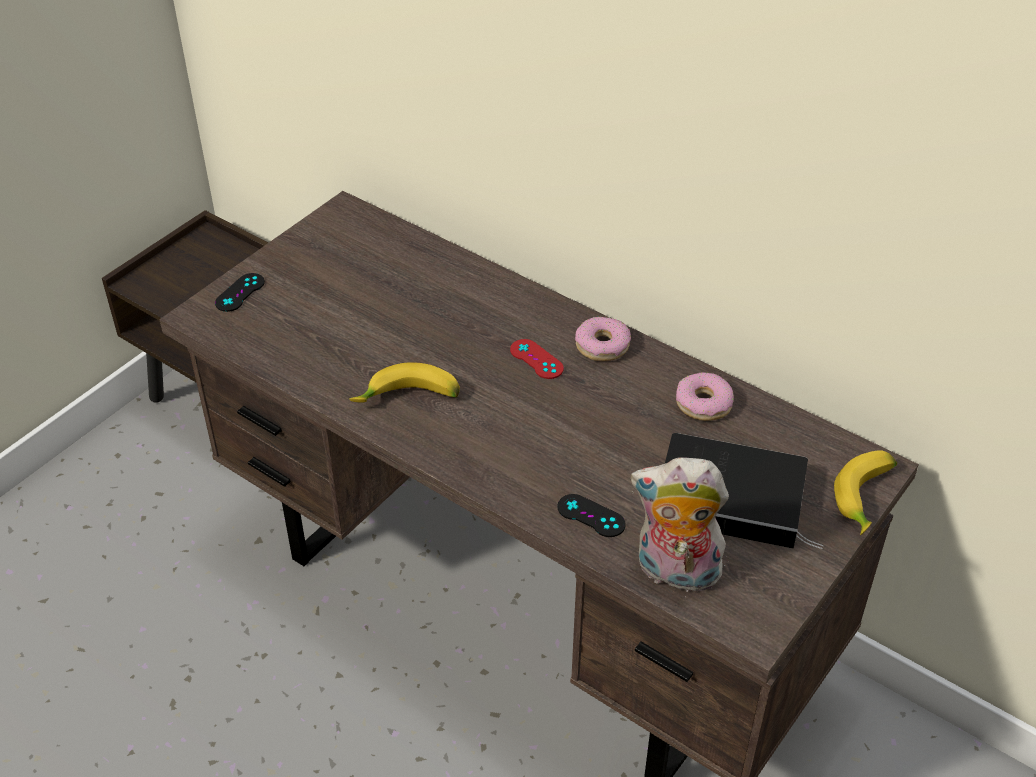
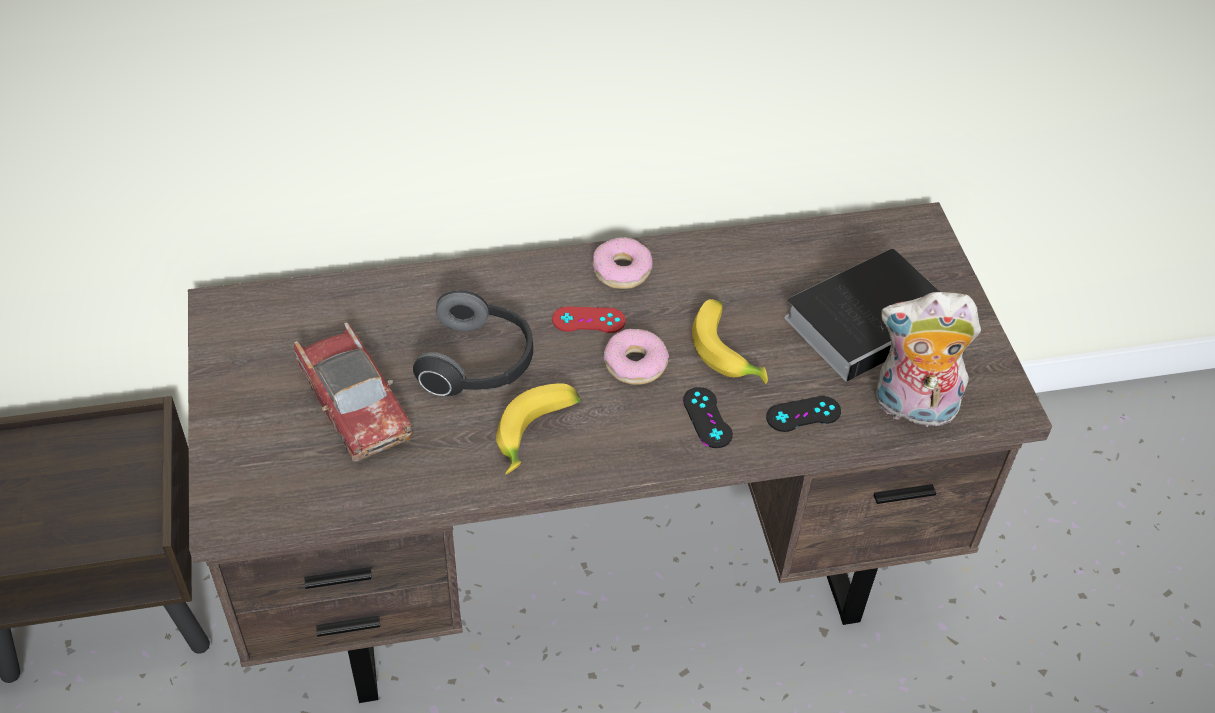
camera: 50 degrees left, 5 degrees up
(240, 292) = (235, 460): black game controller -> black game controller (707, 418)
(337, 308) = (354, 403): none -> toy car
(435, 336) = (479, 364): none -> headphones
(675, 573) = (912, 408): plush toy -> plush toy turned 45 degrees clockwise
(703, 403) = (755, 262): donut -> donut (635, 363)
(867, 499) = (946, 252): banana -> banana (729, 350)

